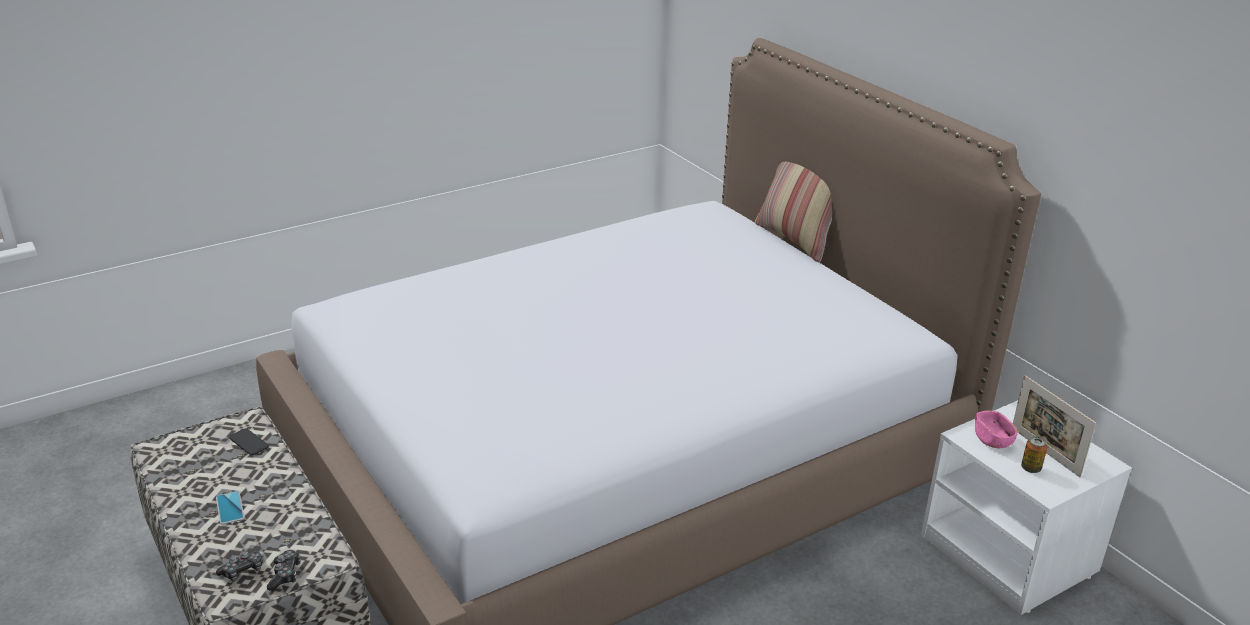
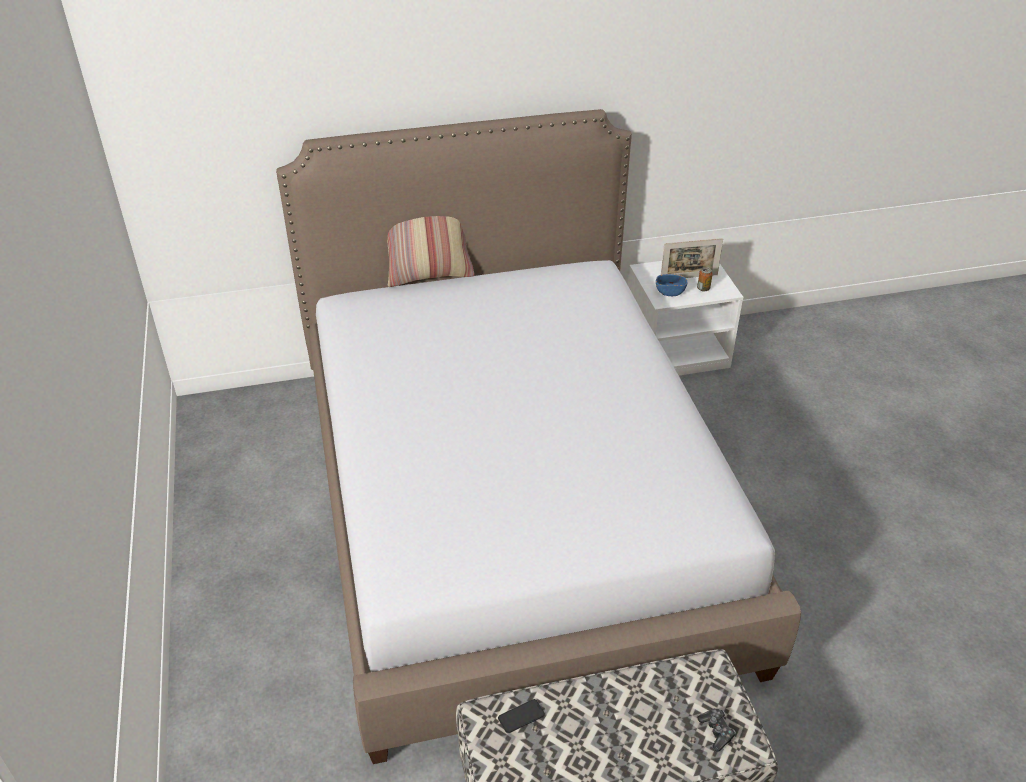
camera: 70 degrees left, 10 degrees up
(230, 508) = (624, 737): phone -> none
(285, 575) = (727, 700): game controller -> none
(992, 440) = (670, 292): pink bowl -> blue bowl

